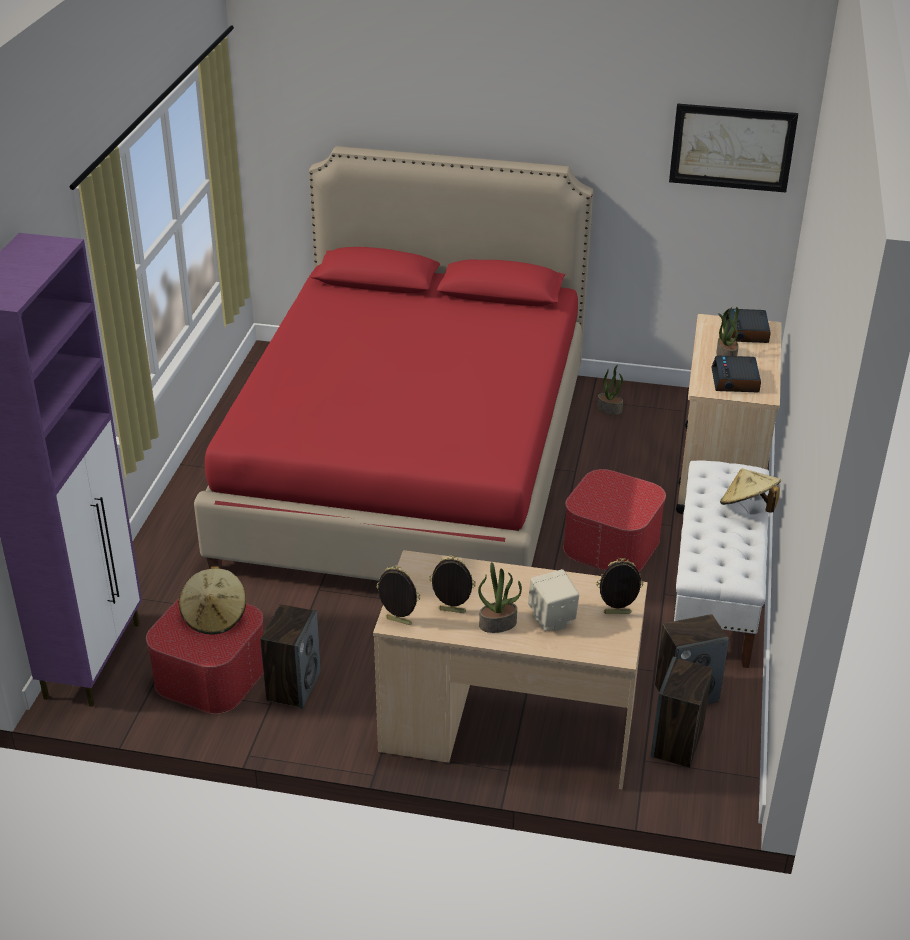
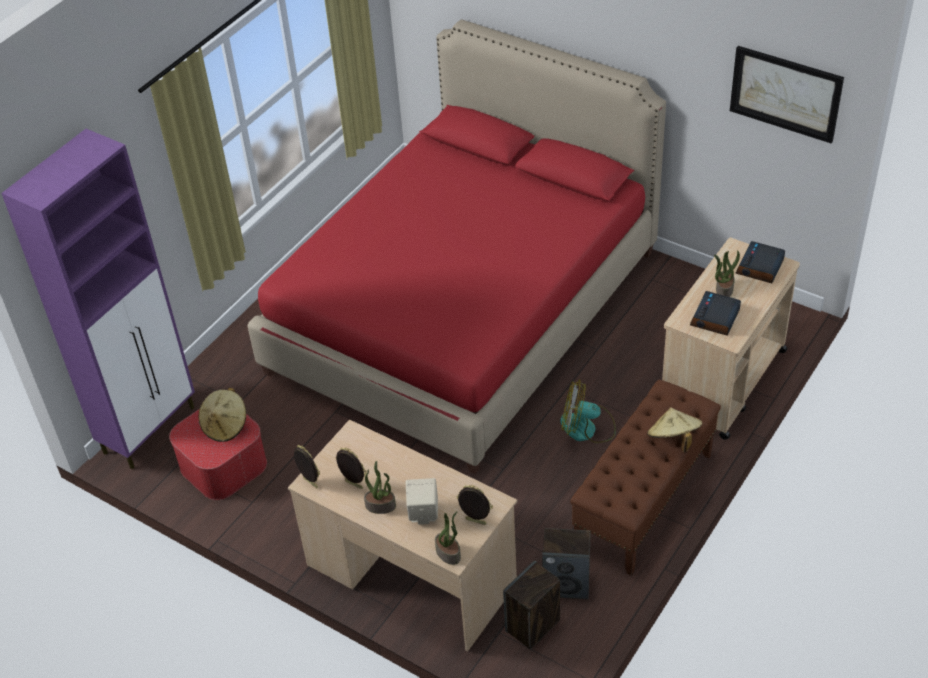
camera: 25 degrees right, 10 degrees up
(293, 686) = (275, 492): speaker -> none
(610, 409) = (663, 292): potted plant -> potted plant (449, 553)
(611, 544) = (587, 428): ottoman -> fan
(715, 595) = (644, 501): white bench -> brown bench

